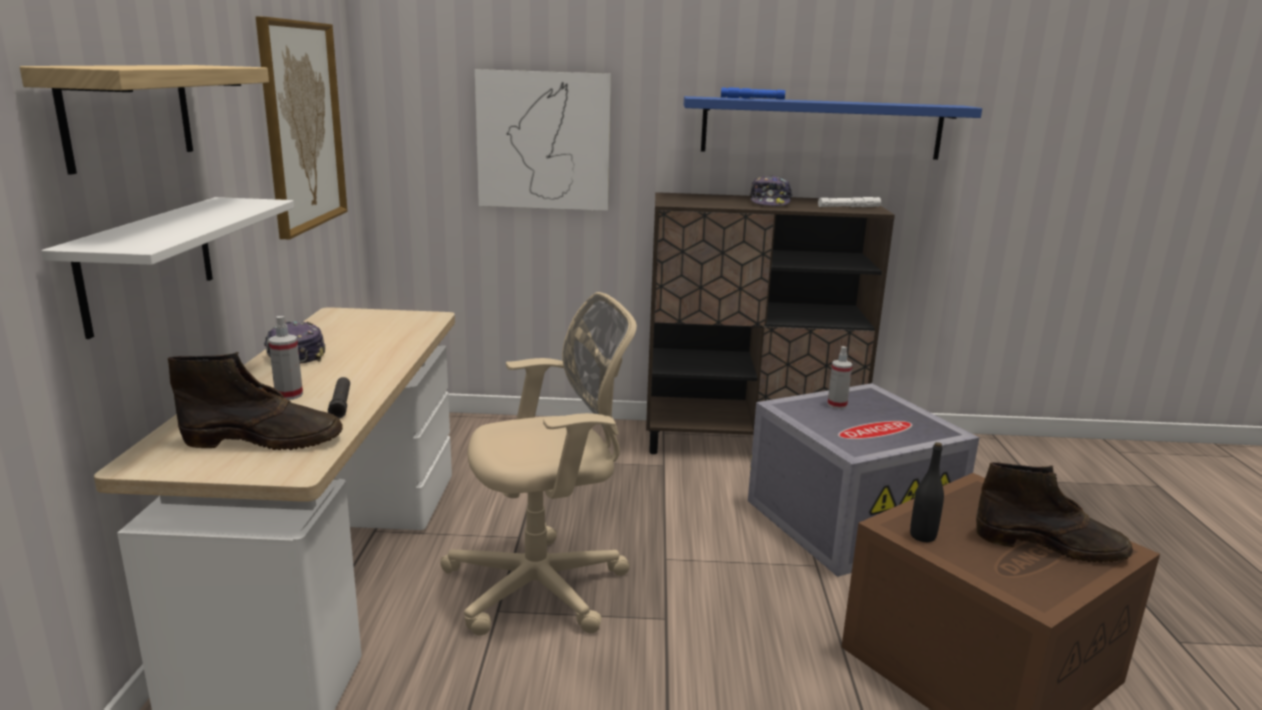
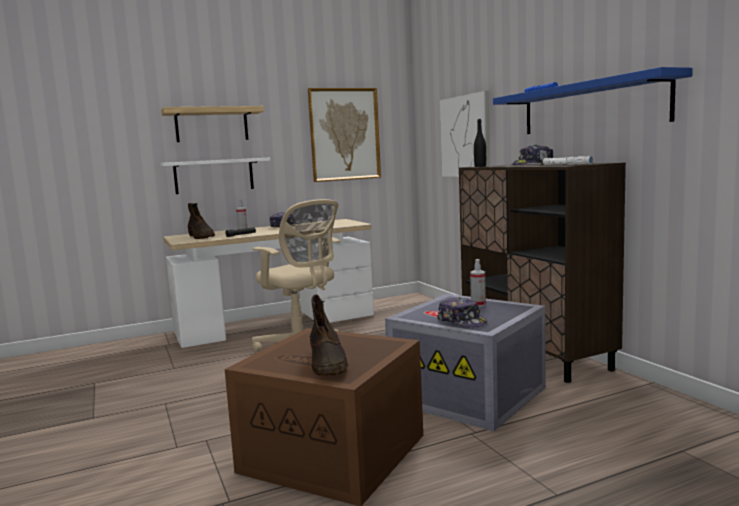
camera: 65 degrees right, 10 degrees down
(909, 432) = (462, 321): none -> cap
(922, 536) = (305, 339): black bottle -> black bottle (480, 166)

